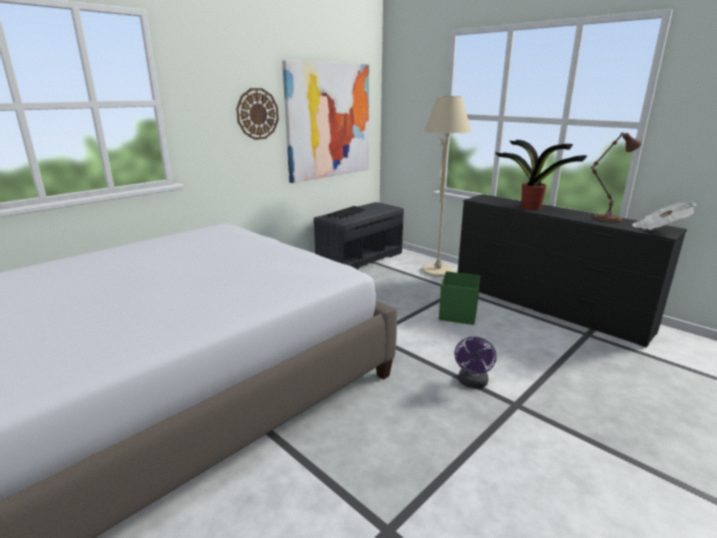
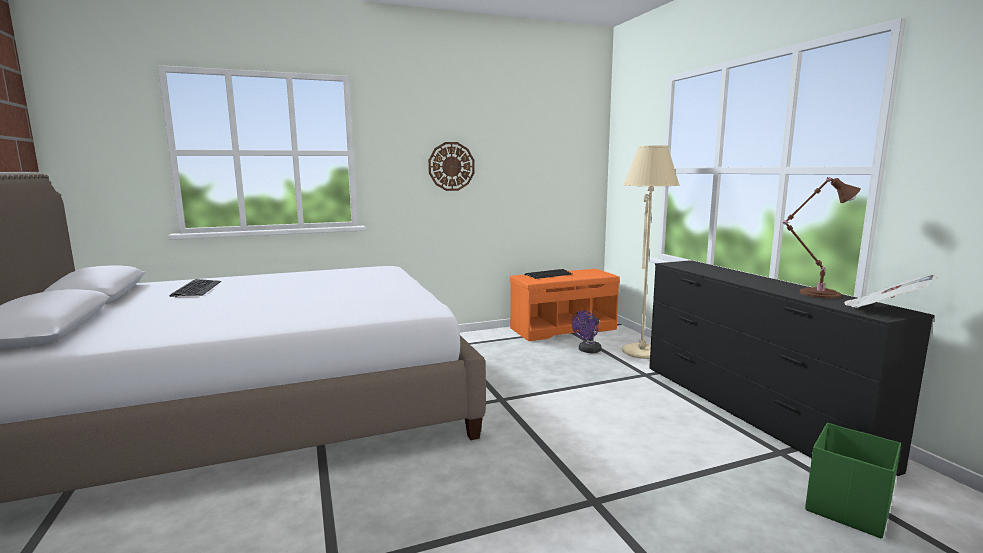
camera: 25 degrees right, 10 degrees down
(40, 286) = (196, 289): none -> keyboard
(328, 121) = (536, 177): picture -> none
(360, 258) = (563, 328): grey bench -> orange bench
(457, 314) = (619, 398): green storage box -> green storage box (846, 508)
(472, 383) = (564, 467): purple fan -> purple fan (587, 351)
(530, 207) = (728, 275): potted plant -> none

